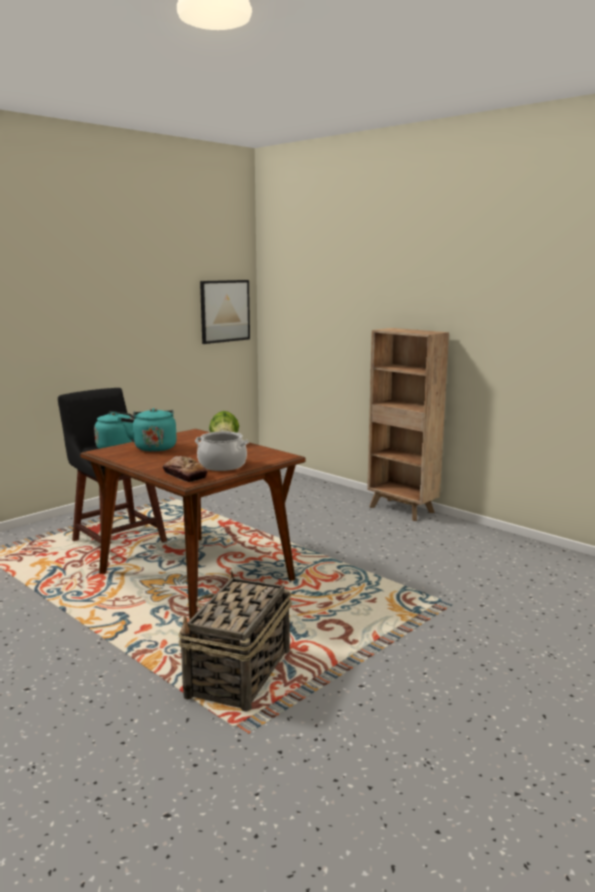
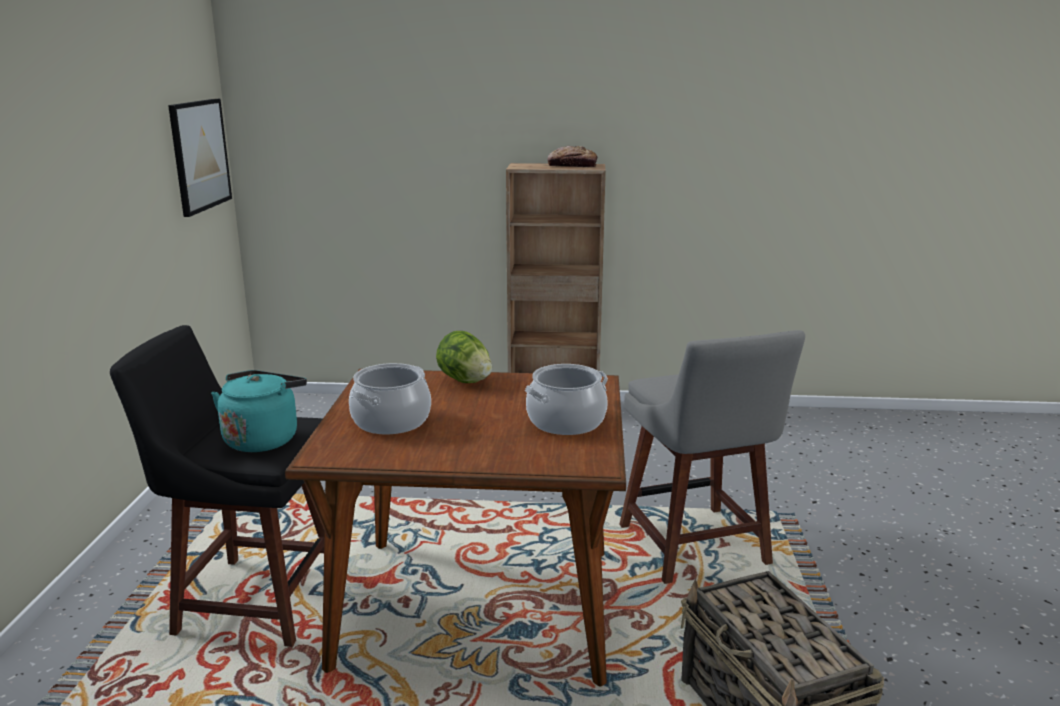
camera: 40 degrees left, 5 degrees up
(154, 447) = (391, 421): turquoise kettle -> cooking pot
(185, 475) = (563, 456): bread -> bread (572, 165)
(351, 597) = (695, 549): none -> grey stool

